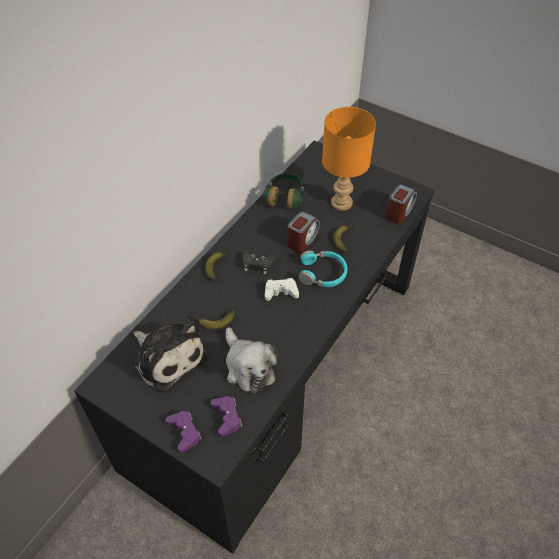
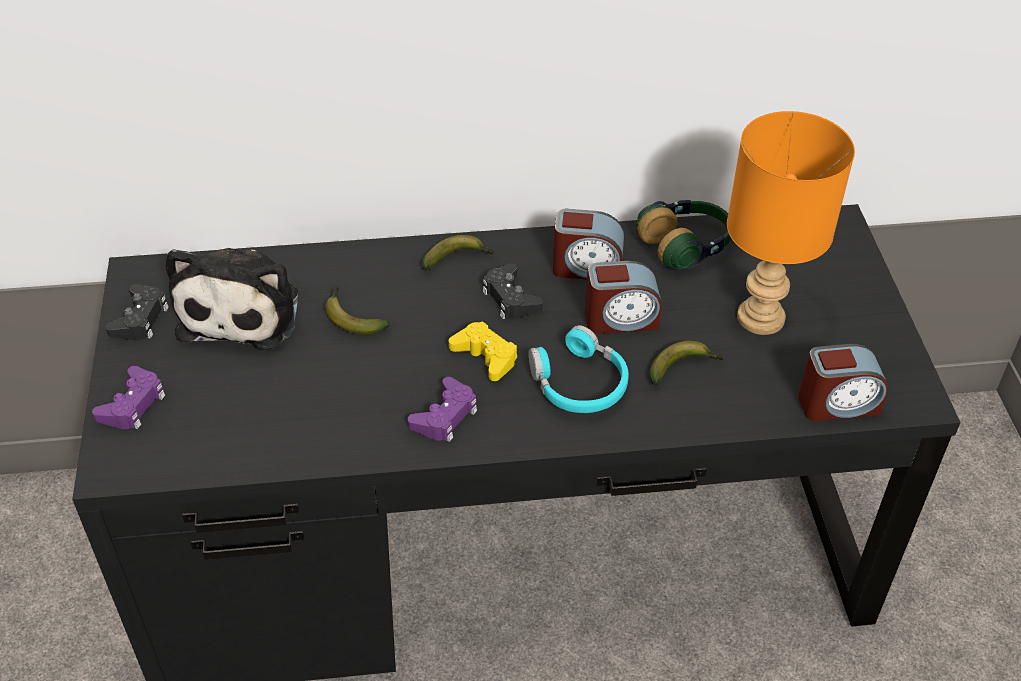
camera: 50 degrees right, 5 degrees down
(131, 400) = (140, 319): none -> black game controller
(227, 417) = (196, 435): purple game controller -> purple game controller (445, 416)
(248, 367) = (306, 404): plush toy -> none
(265, 231) = (587, 267): none -> alarm clock
(281, 292) = (485, 356): white game controller -> yellow game controller

